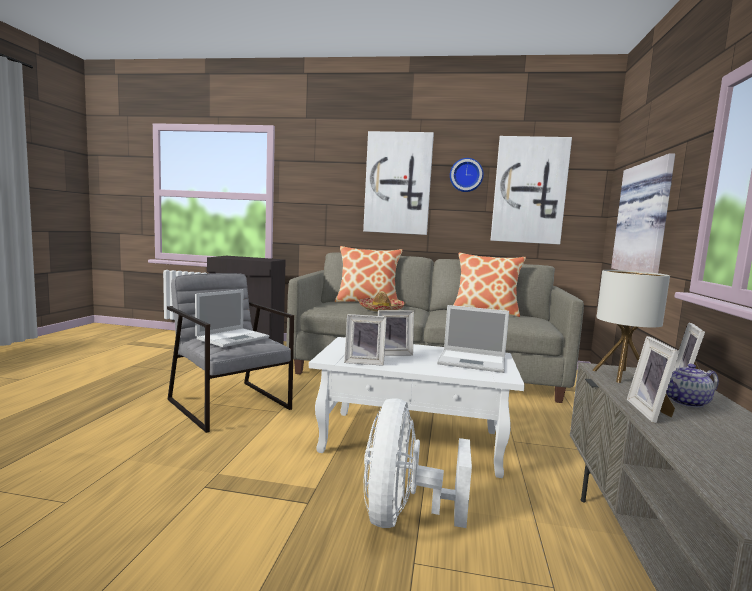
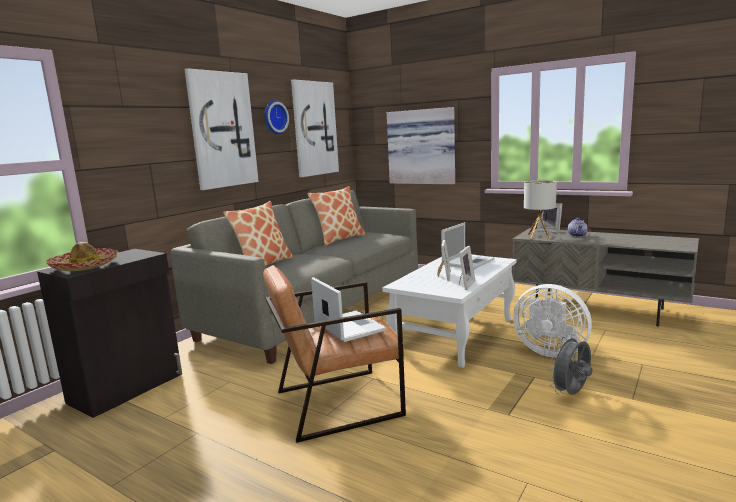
camera: 65 degrees left, 5 degrees up
(229, 404) = (338, 402): grey armchair -> brown armchair
(261, 535) = (571, 394): none -> grey fan
(380, 309) = (307, 263): hat -> hat (85, 266)
(652, 412) = (592, 241): picture frame -> none

